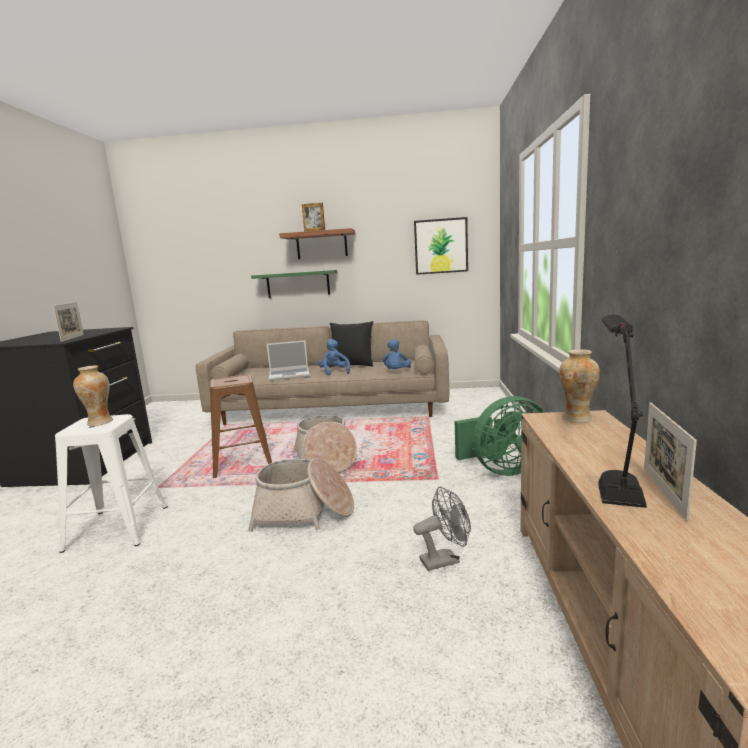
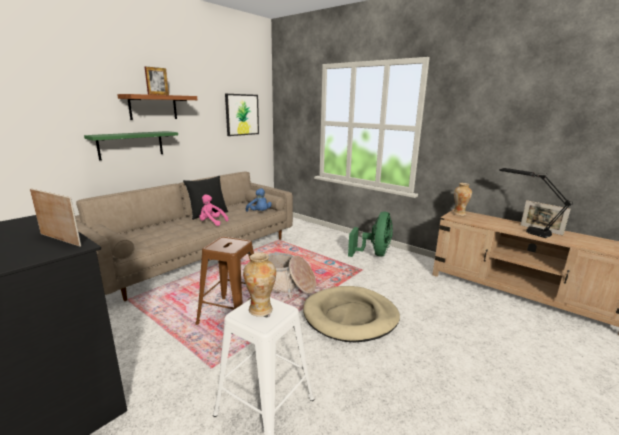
camera: 55 degrees left, 5 degrees up
(290, 375) = (179, 233): laptop -> none
(304, 512) = (350, 316): basket -> beige dog bed
(334, 372) = (212, 222): blue plush toy -> pink plush toy
(445, 559) = (440, 299): grey fan -> none

